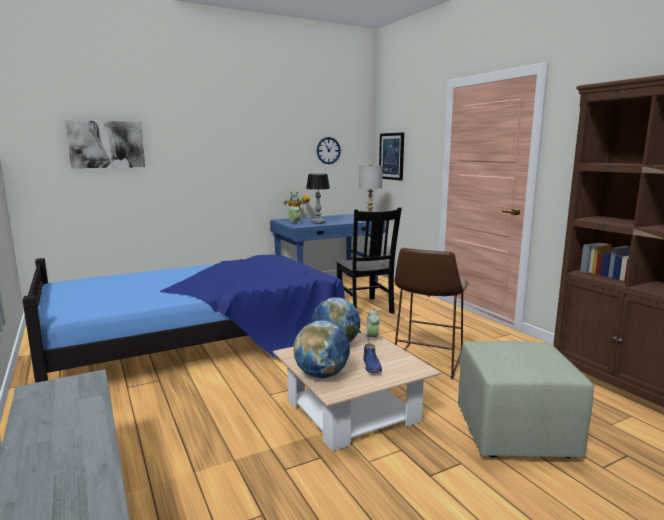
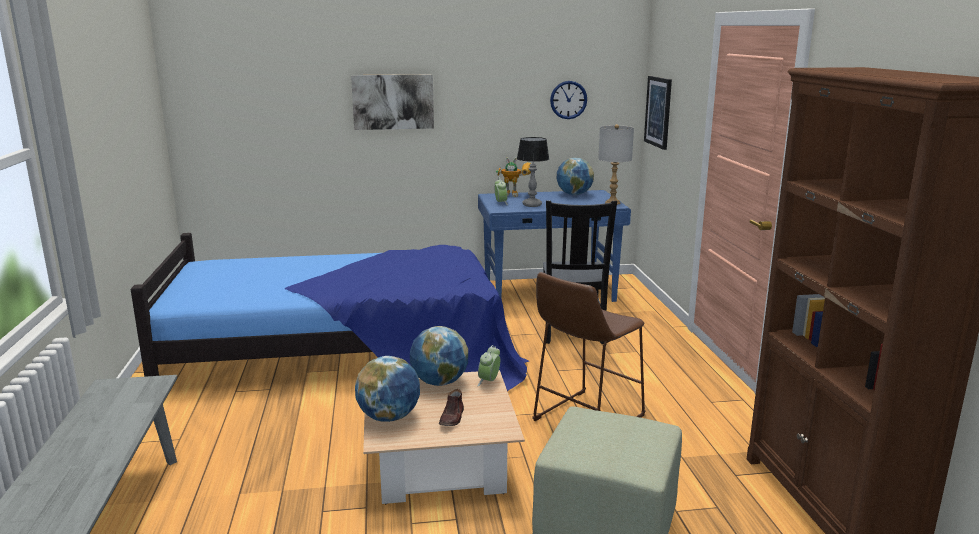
camera: 20 degrees right, 5 degrees up
(106, 144) = (274, 96): picture -> picture (393, 101)
(338, 216) = (574, 194): none -> globe
(372, 367) = (452, 418): blue shoe -> brown shoe

